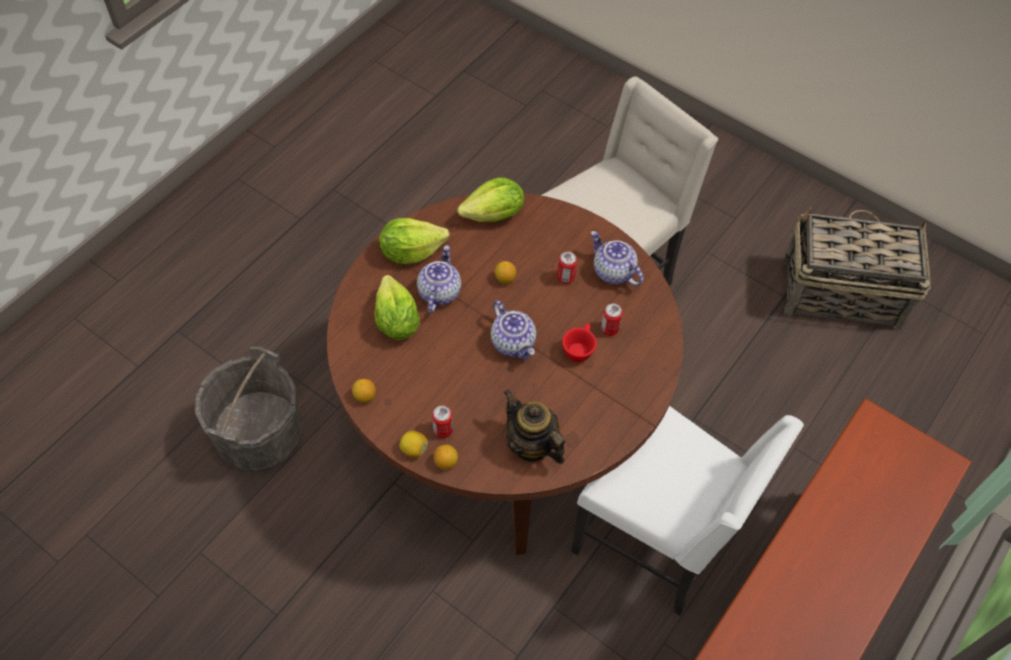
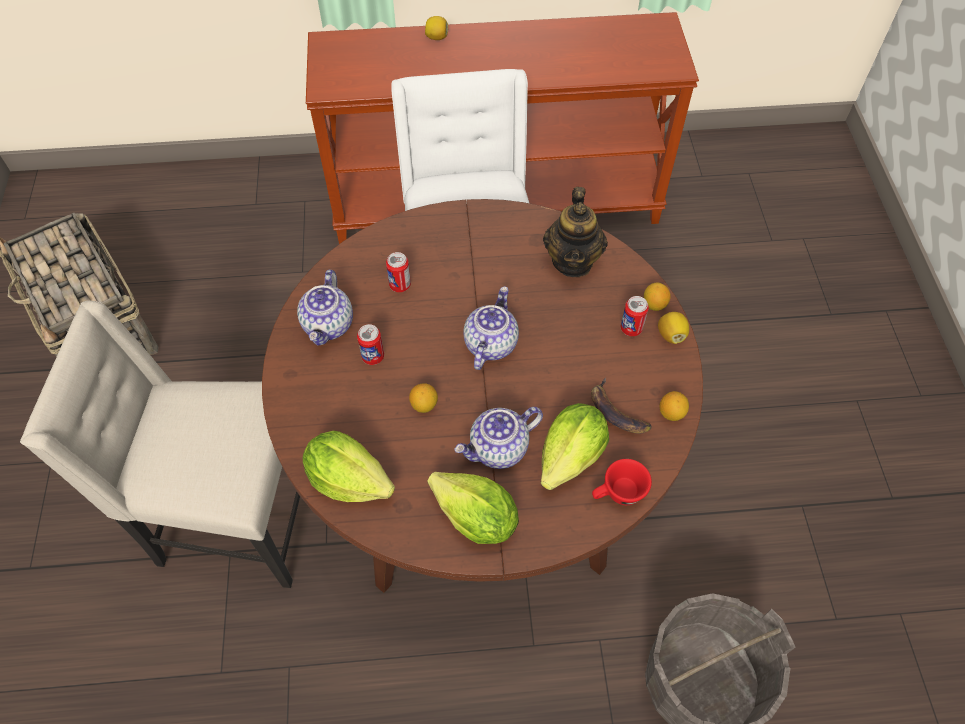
camera: 130 degrees left, 0 degrees up
(397, 368) = (616, 412): none -> banana
(579, 348) = (444, 293): red cup -> red cup (618, 494)
(885, 558) = (437, 37): none -> lemon

